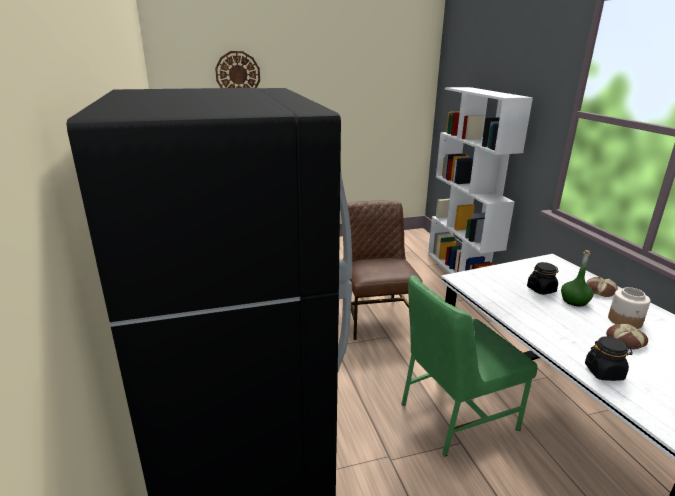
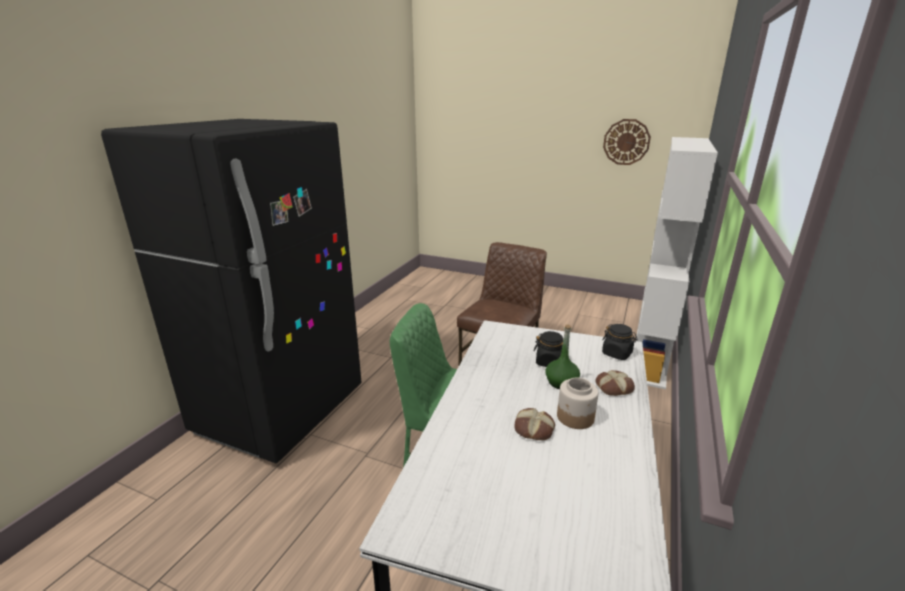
camera: 40 degrees right, 0 degrees up
(238, 74) = (484, 116): wall clock -> wall clock (626, 142)
(604, 372) = (454, 435): black jar -> black jar (617, 354)

